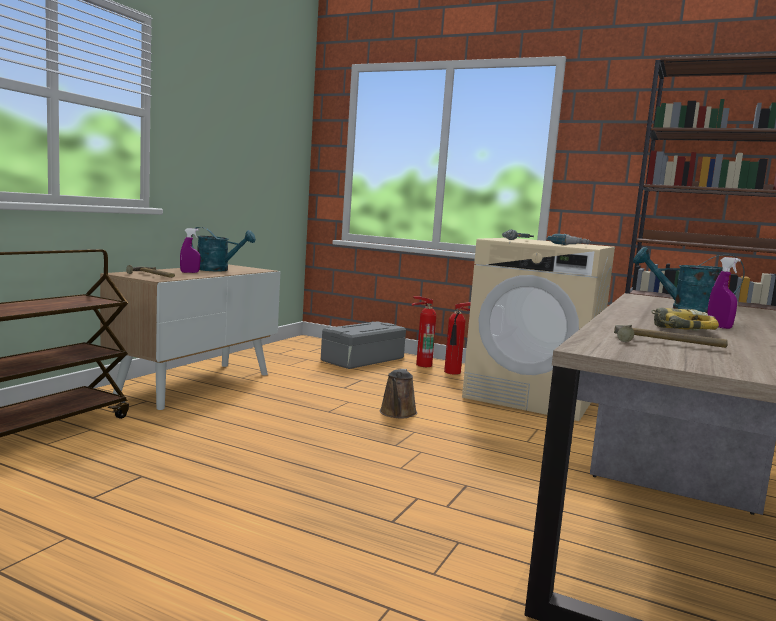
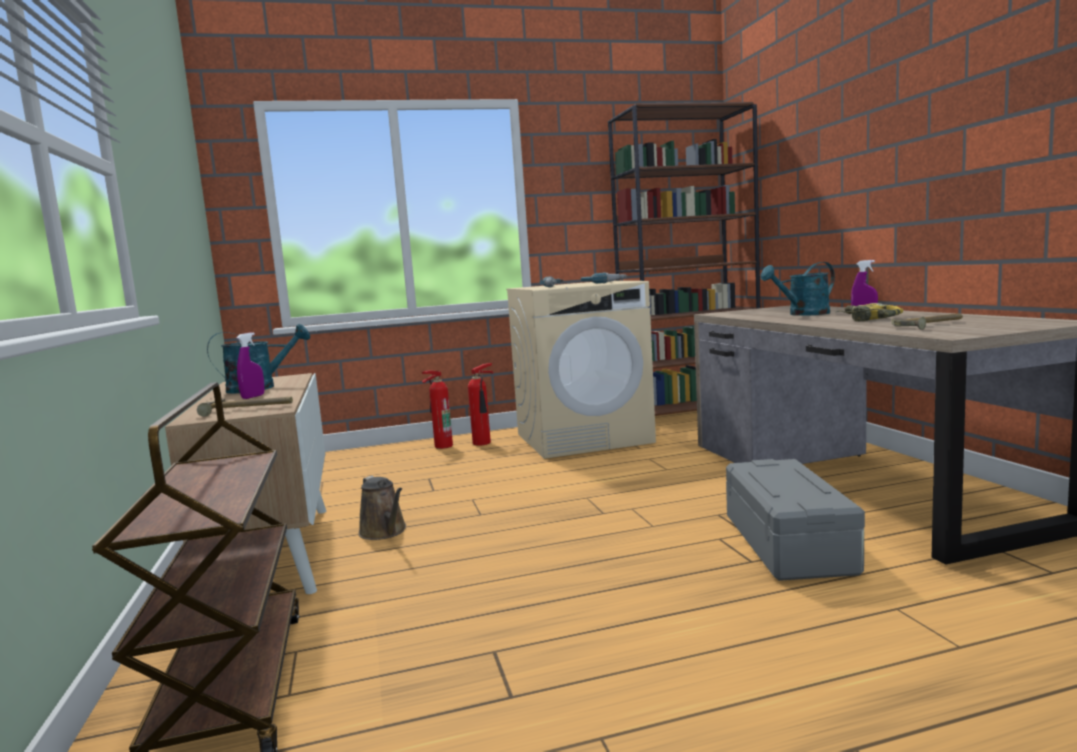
camera: 40 degrees left, 0 degrees up
(363, 359) = (378, 461): grey storage box -> grey storage box (790, 544)
(397, 413) = (536, 490): brown watering can -> brown watering can (384, 532)

